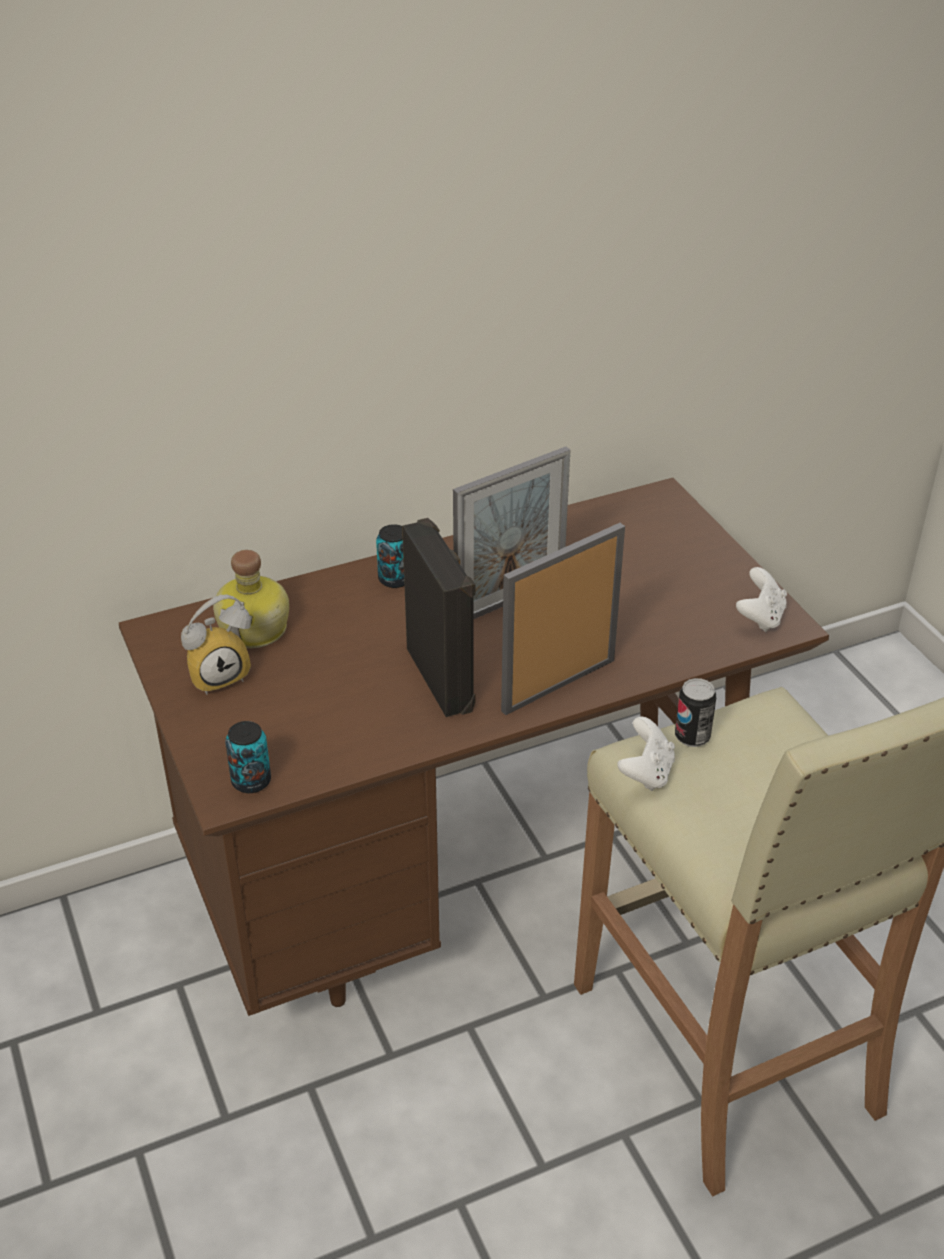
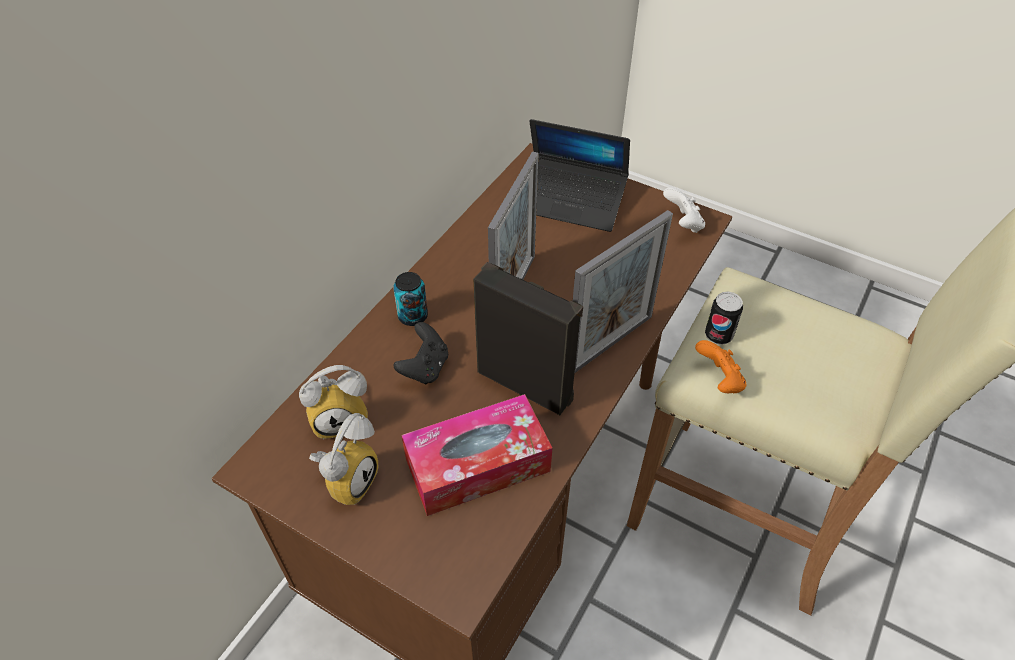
camera: 35 degrees left, 10 degrees up
(251, 781) = (466, 564): can -> none
(256, 628) = (341, 418): bottle -> alarm clock
(333, 718) = (477, 465): none -> tissue box
(364, 624) = (425, 368): none -> black game controller
(558, 685) = (610, 344): picture frame -> picture frame turned 150 degrees counterclockwise
(646, 773) = (719, 380): white game controller -> orange game controller
(657, 548) = (572, 202): none -> laptop

